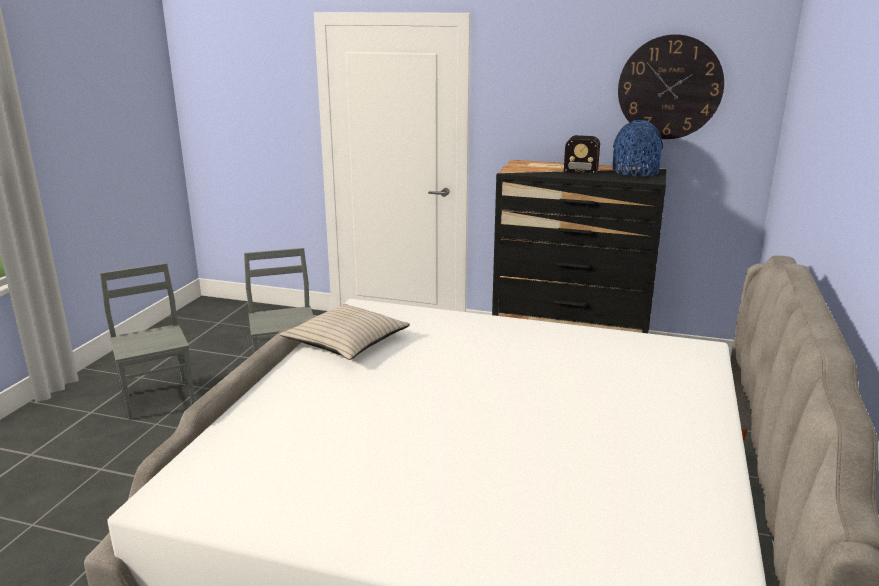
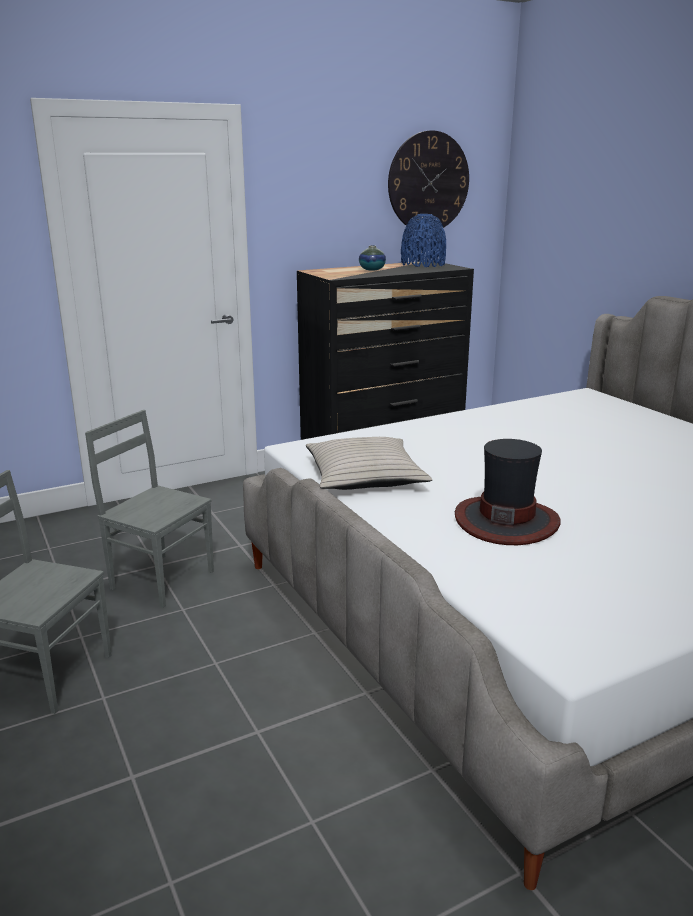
camera: 45 degrees left, 0 degrees up
(345, 411) = (506, 521): none -> hat
(569, 169) = (372, 269): radio -> vase

